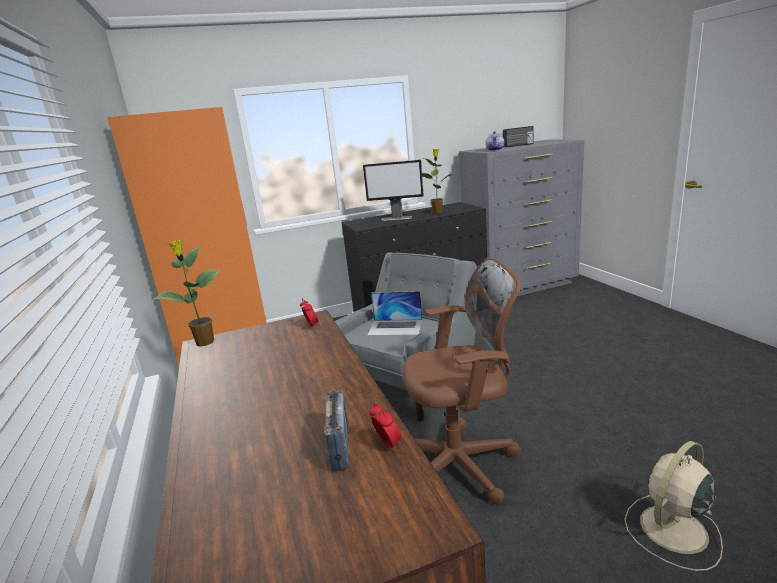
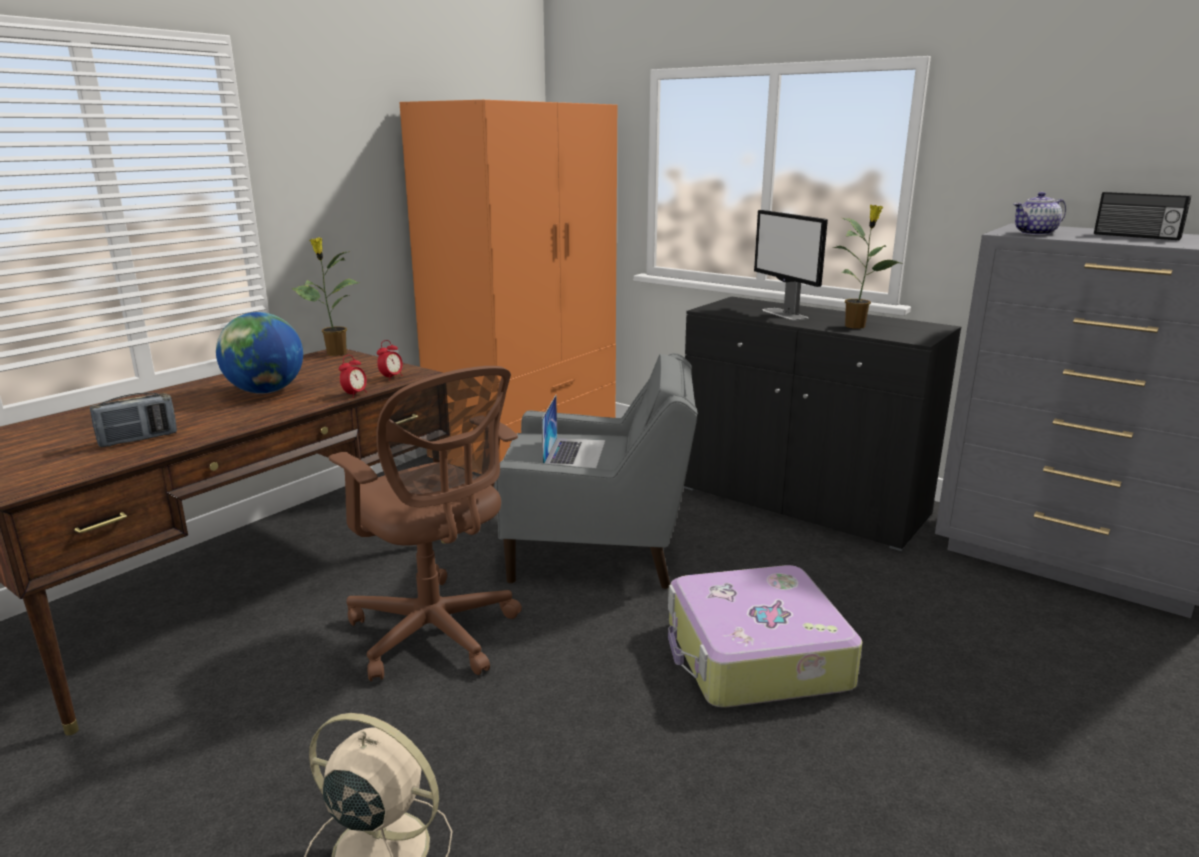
camera: 55 degrees right, 0 degrees up
(274, 377) = (265, 391): none -> globe
(388, 445) = (138, 454): alarm clock -> alarm clock (355, 394)
(395, 327) = (574, 453): laptop -> laptop turned 150 degrees counterclockwise
(548, 366) = (755, 656): none -> suitcase

